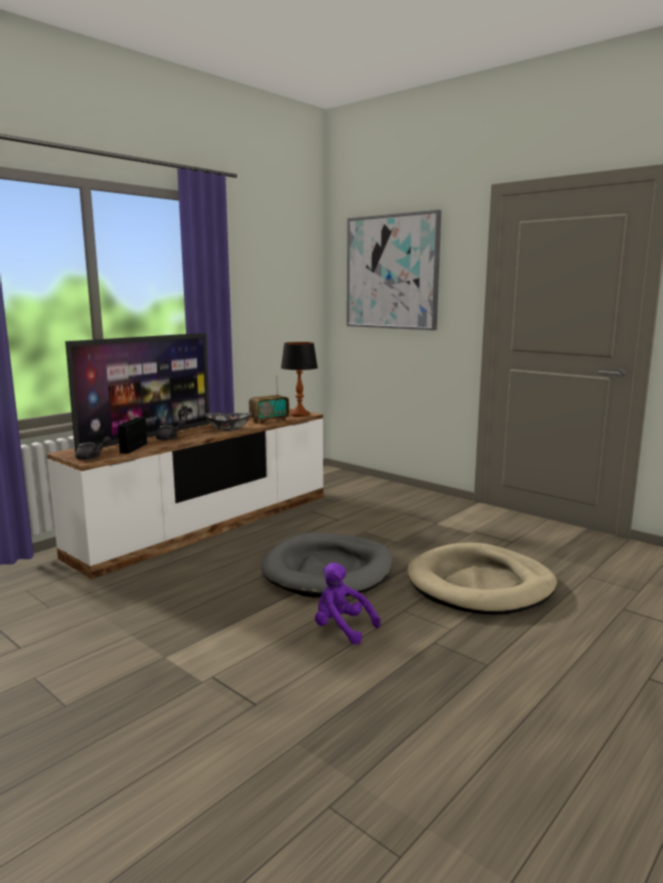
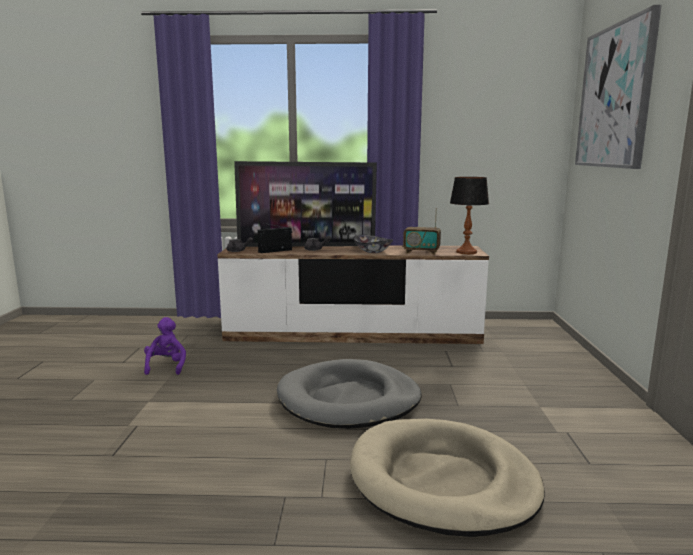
camera: 50 degrees right, 0 degrees up
(342, 628) = (257, 444): purple plush toy -> purple plush toy (166, 366)

